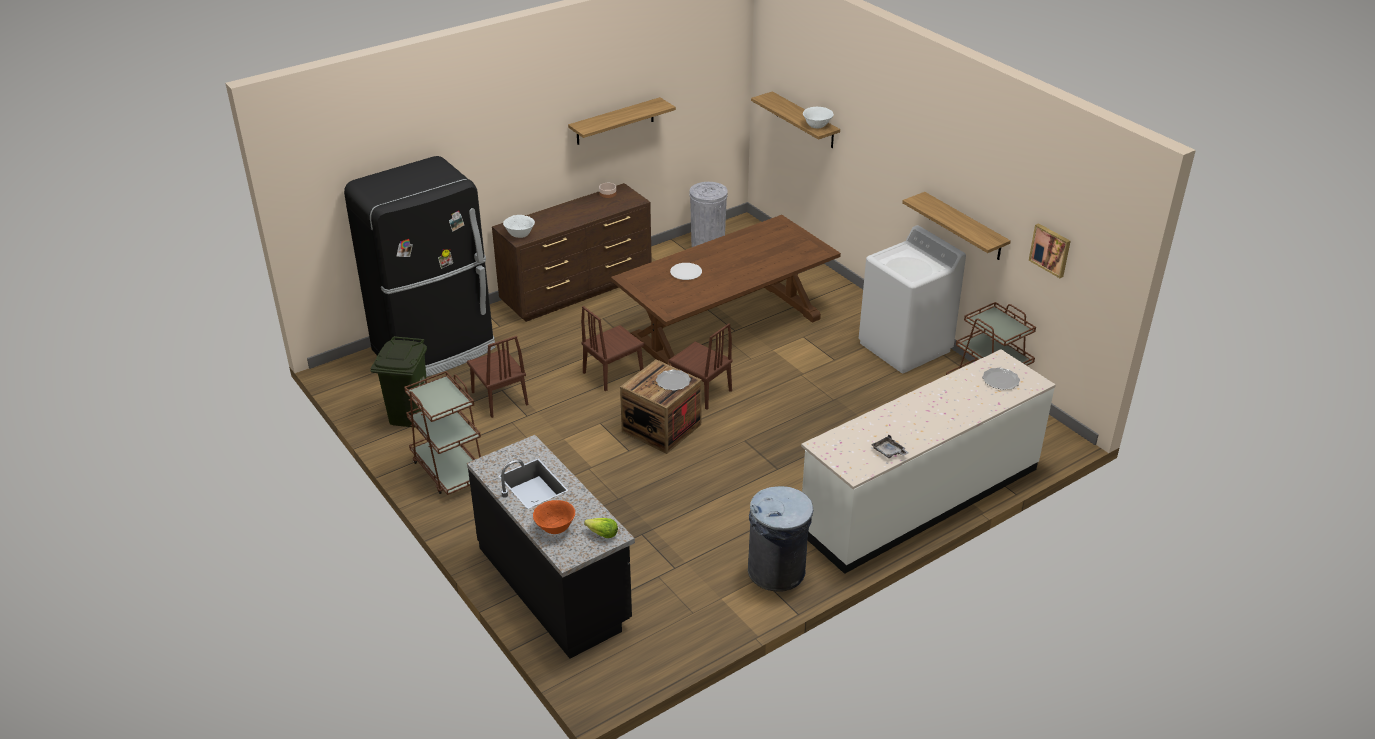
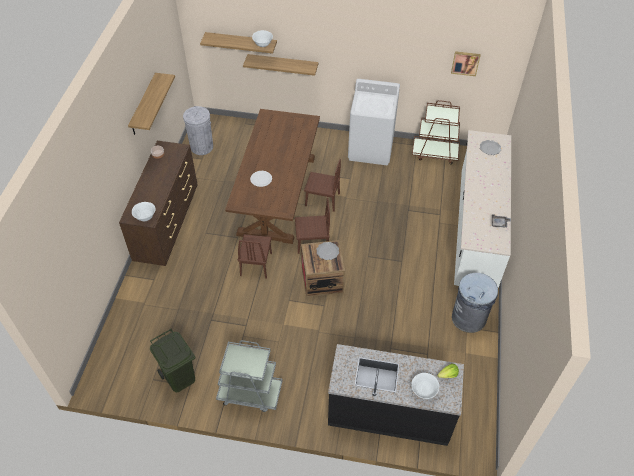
camera: 45 degrees left, 15 degrees up
(435, 350) = (136, 323): black fridge -> none
(449, 470) = (250, 393): brown cart -> grey cart
(499, 398) = (216, 326): brown chair -> brown chair (322, 199)
(555, 528) = (423, 391): orange bowl -> white bowl
(964, 226) = (395, 68): shelf -> shelf (283, 64)

